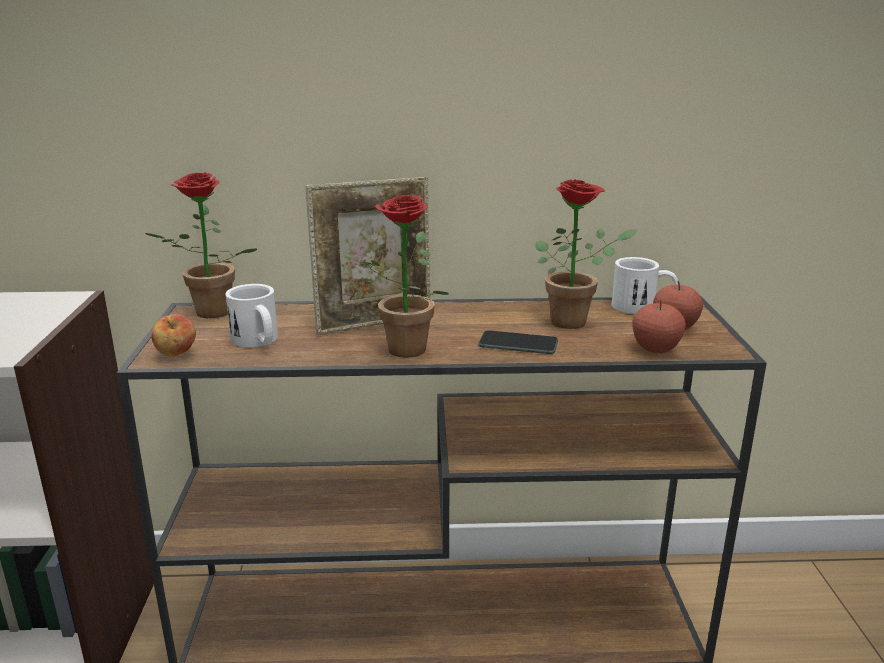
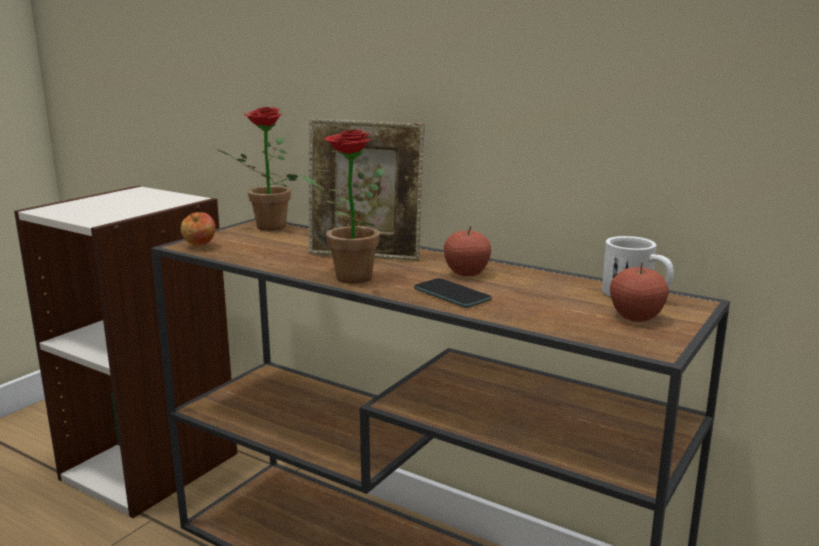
camera: 35 degrees right, 5 degrees down
(258, 342) = (263, 250): white mug -> none
(575, 321) = (541, 290): potted plant -> none
(655, 349) = (574, 328): apple -> apple (466, 273)

